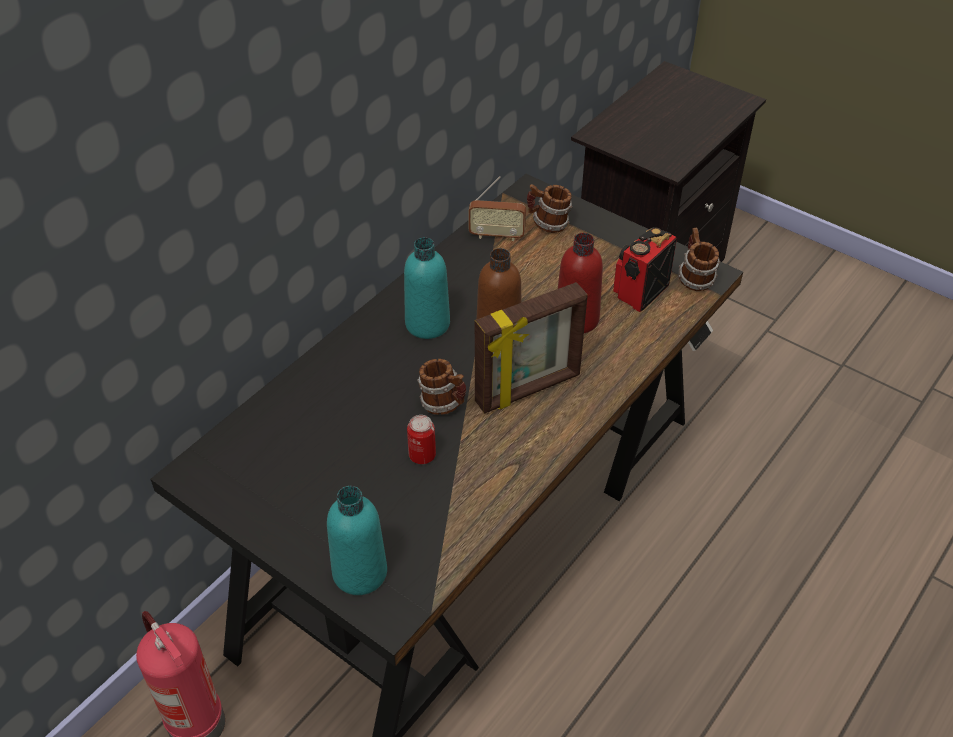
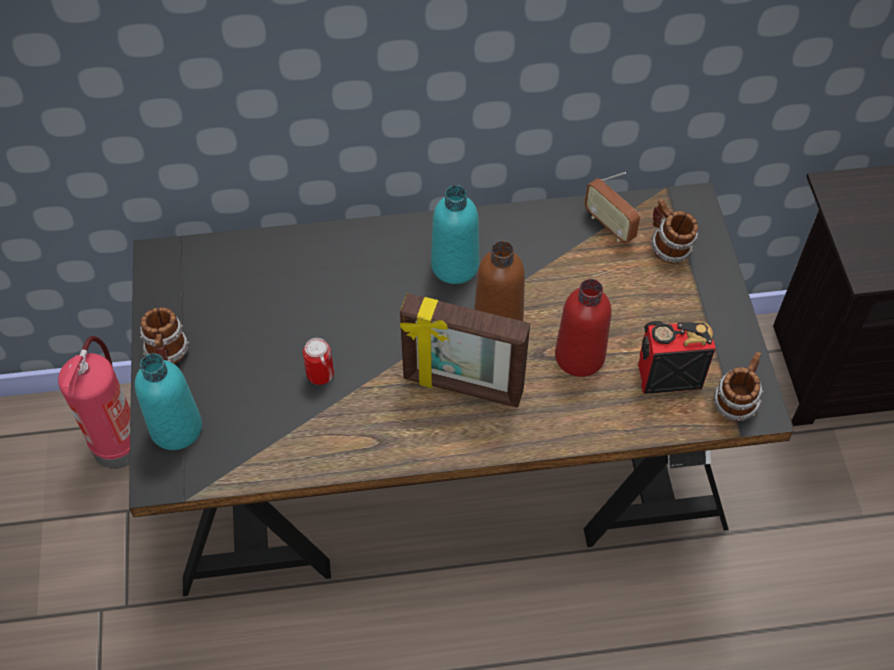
camera: 45 degrees right, 10 degrees up
(444, 404) = (385, 345): mug -> mug (168, 354)

